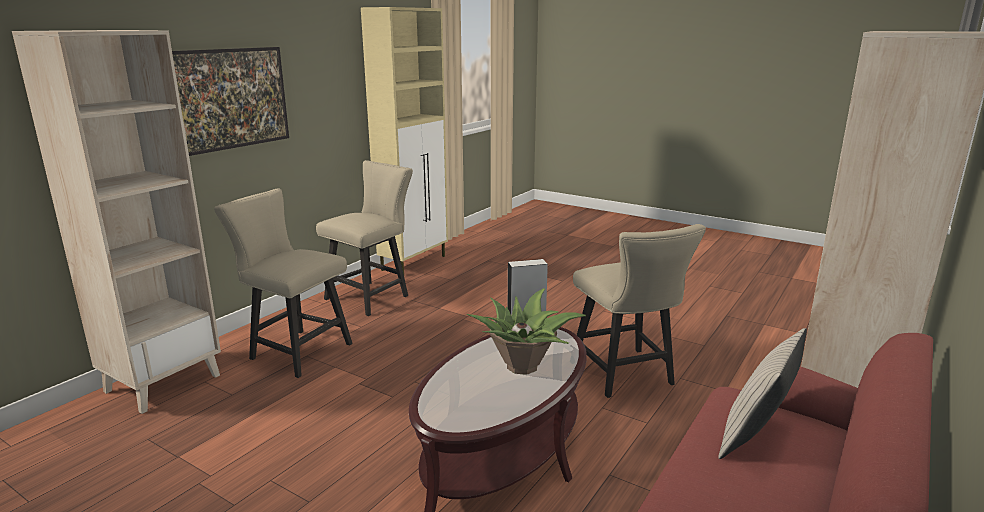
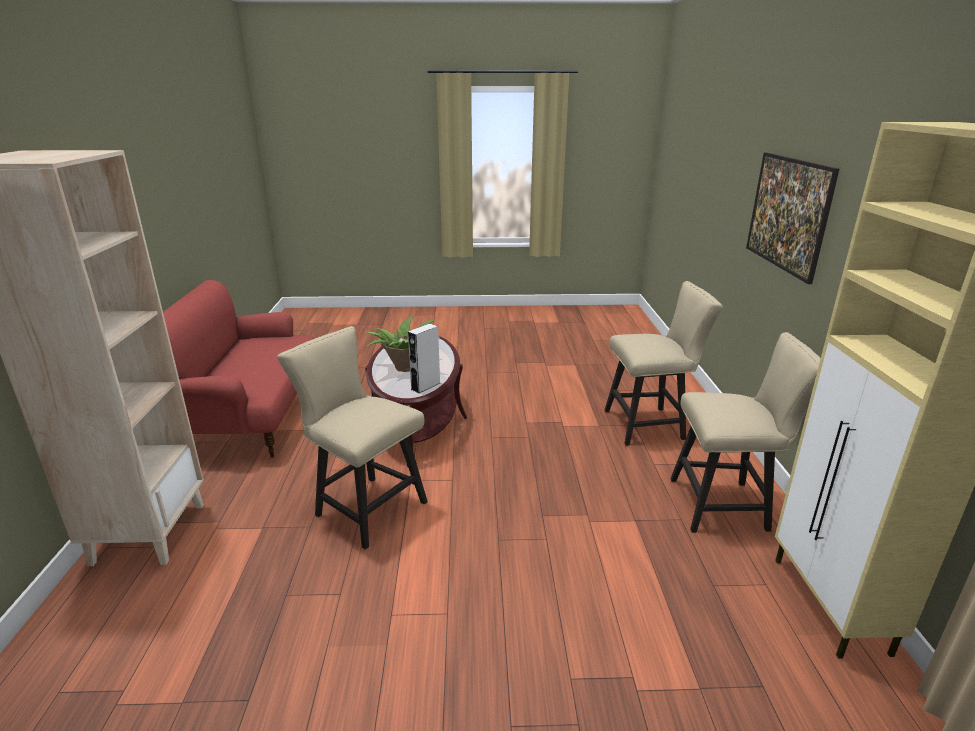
camera: 145 degrees right, 5 degrees up
(163, 382) = (667, 381): beige bookcase -> none
(372, 296) = (726, 505): beige chair -> beige chair turned 90 degrees counterclockwise
(756, 436) = (249, 376): beige pillow -> none

